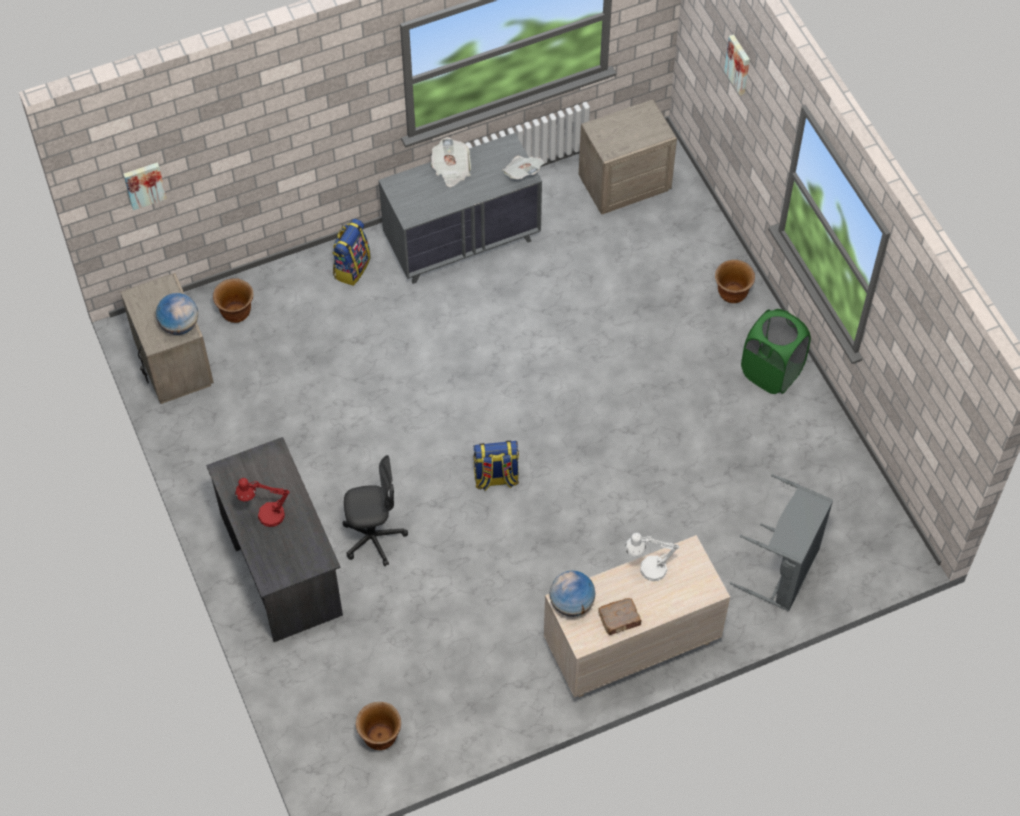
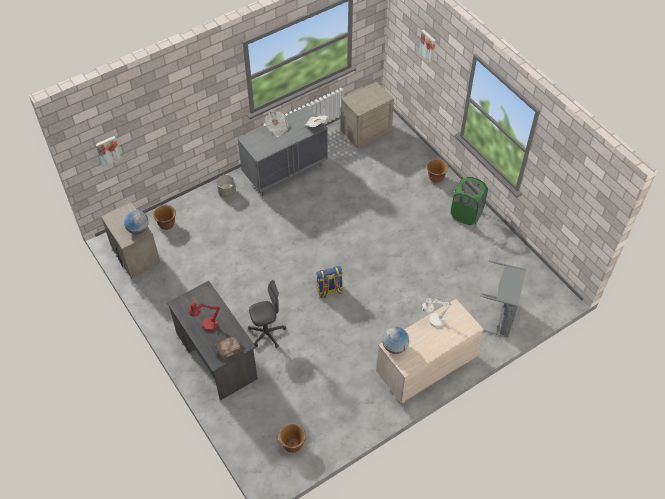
camera: 10 degrees left, 5 degrees down
(351, 267) = (227, 192): backpack -> grey planter
(620, 619) = (424, 351): brown book -> brown book (229, 349)

